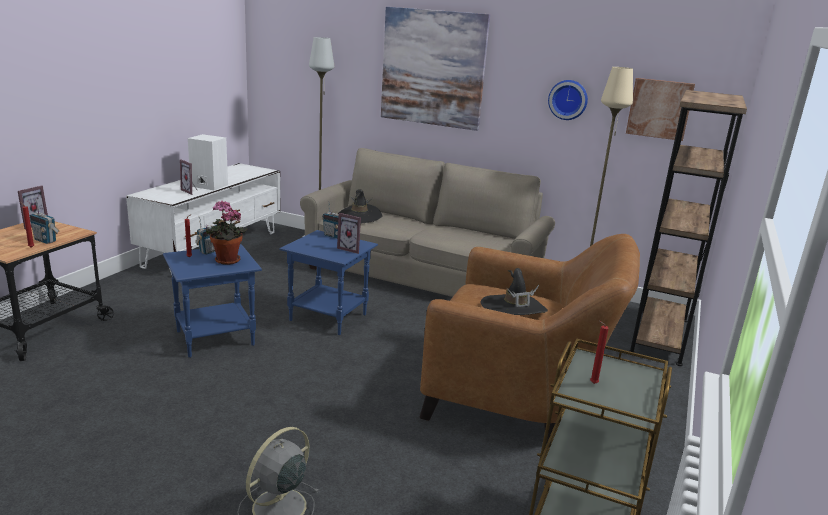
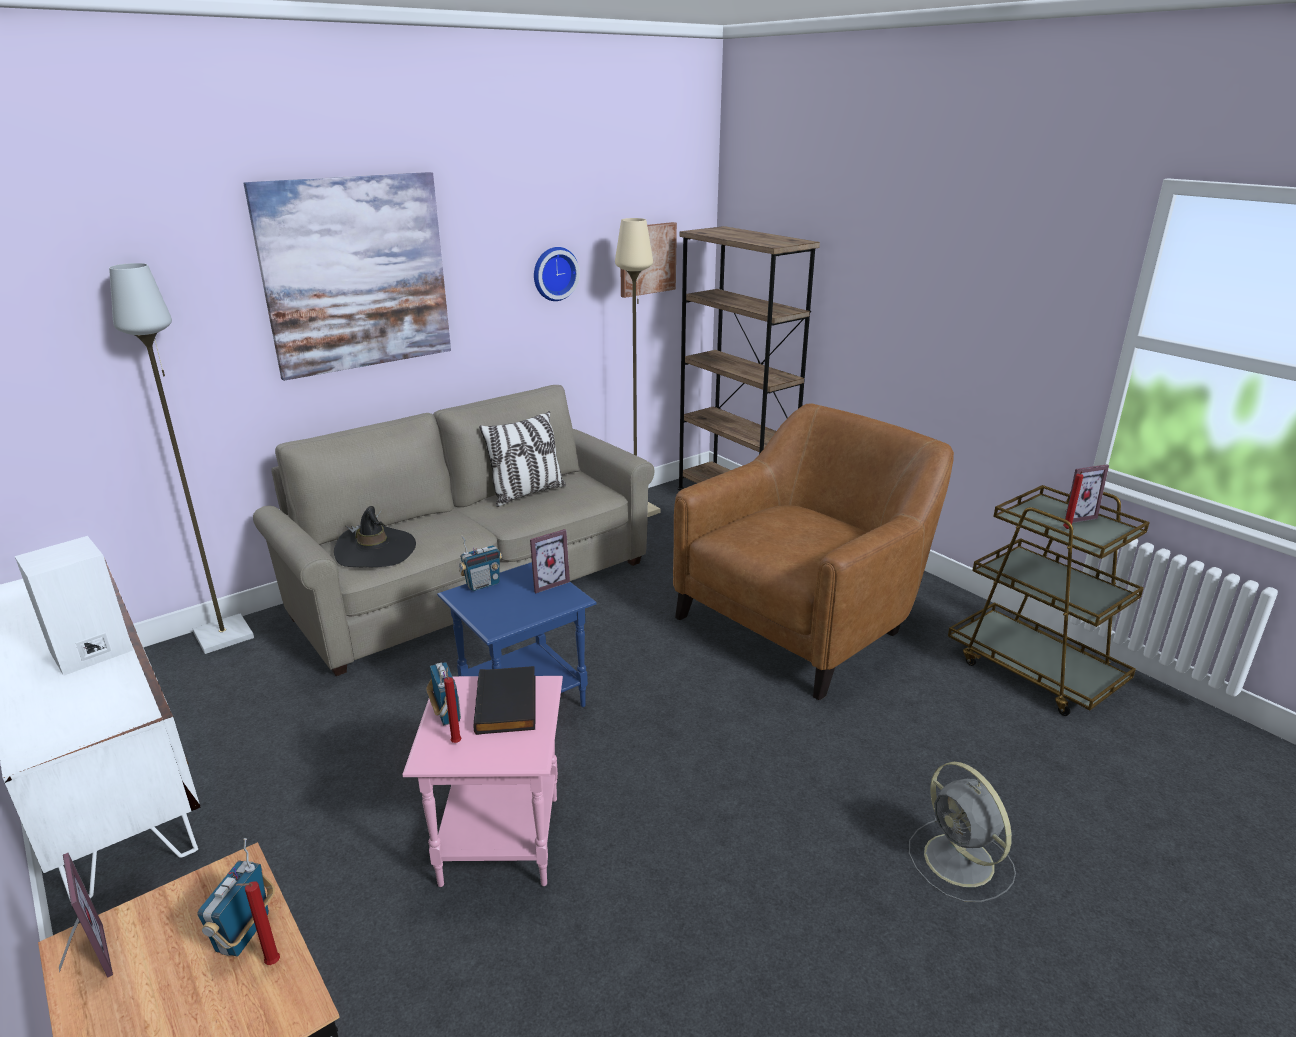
camera: 60 degrees left, 5 degrees up
(45, 240) = (244, 933): radio -> radio turned 135 degrees clockwise
(191, 191) = (102, 679): picture frame -> picture frame (1073, 516)
(216, 338) = (501, 838): blue side table -> pink side table
(226, 261) = (508, 704): potted plant -> black book
(470, 234) = (527, 493): none -> pillow
(513, 309) = (800, 531): black hat -> none

